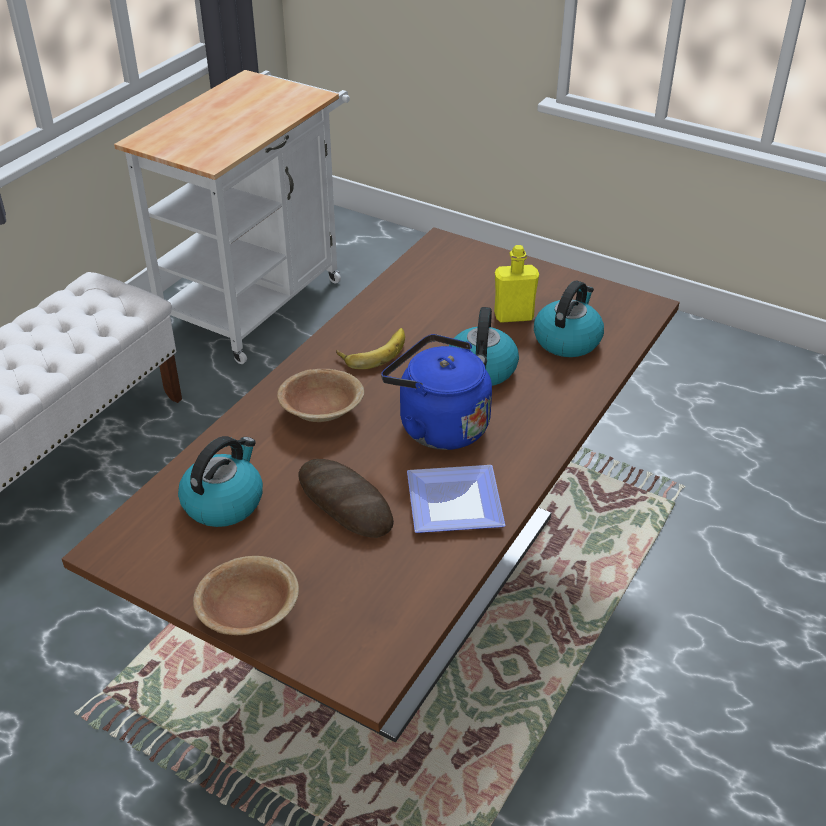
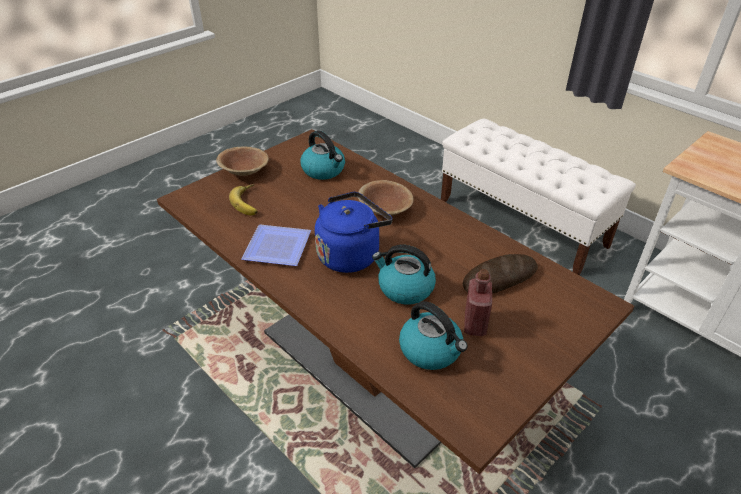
camera: 105 degrees right, 0 degrees up
(345, 503) = (301, 207): bread -> bread (499, 278)
(373, 351) = (444, 239): banana -> banana (249, 202)
(513, 316) = (475, 324): yellow bottle -> red bottle

